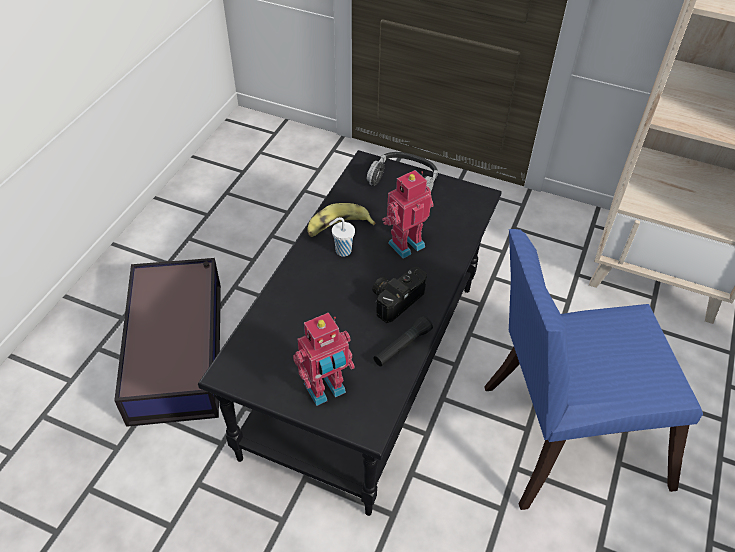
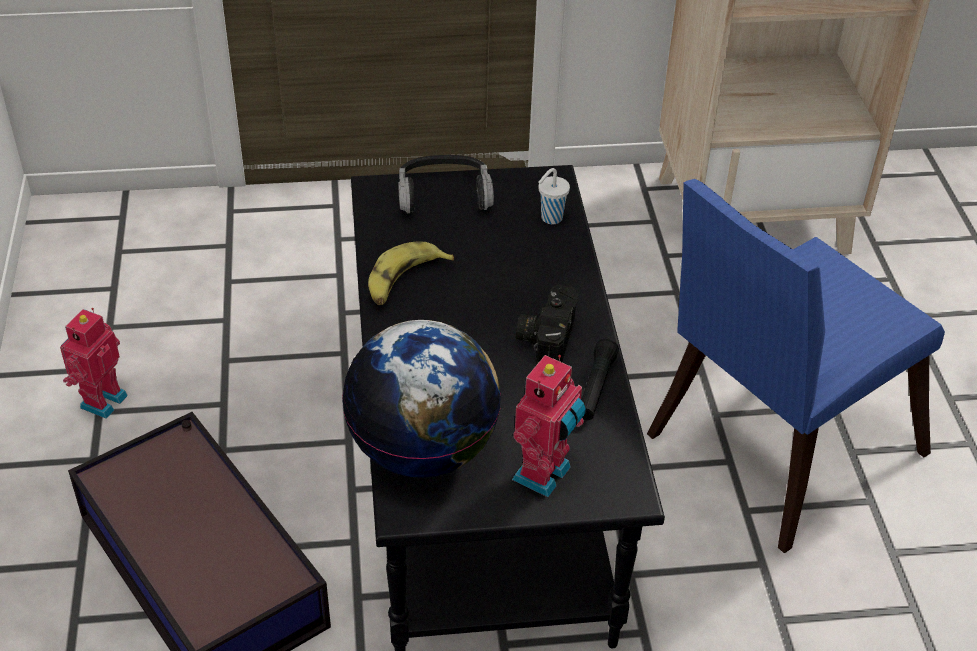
camera: 30 degrees left, 5 degrees down
(266, 339) = (423, 450): none -> globe
(342, 251) = (433, 308): white cup -> white cup (550, 218)
(405, 243) = (505, 269): toy robot -> toy robot (101, 400)

